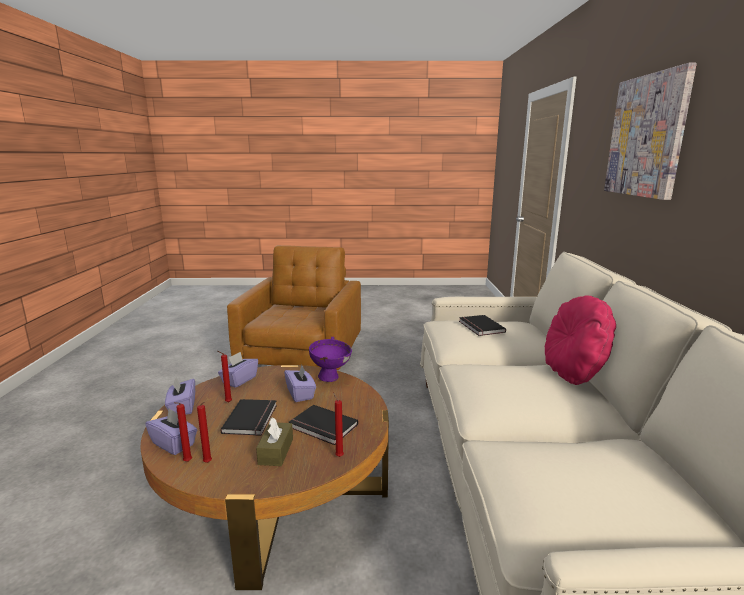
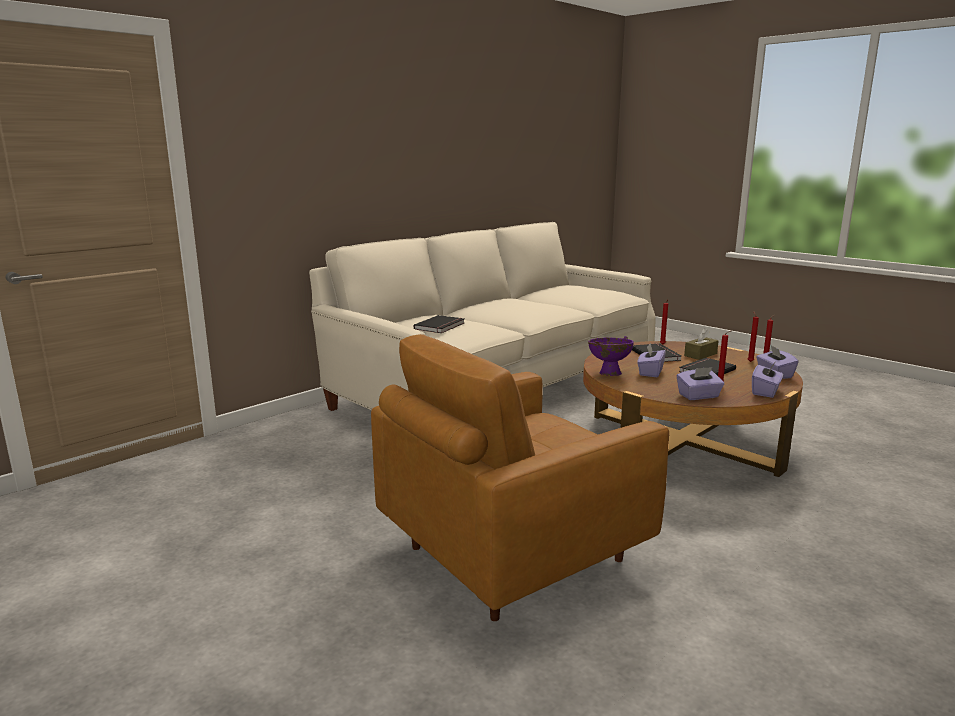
camera: 135 degrees left, 0 degrees up
(572, 375) = (477, 304): pink pillow -> none
(646, 136) = (355, 123): picture -> none

